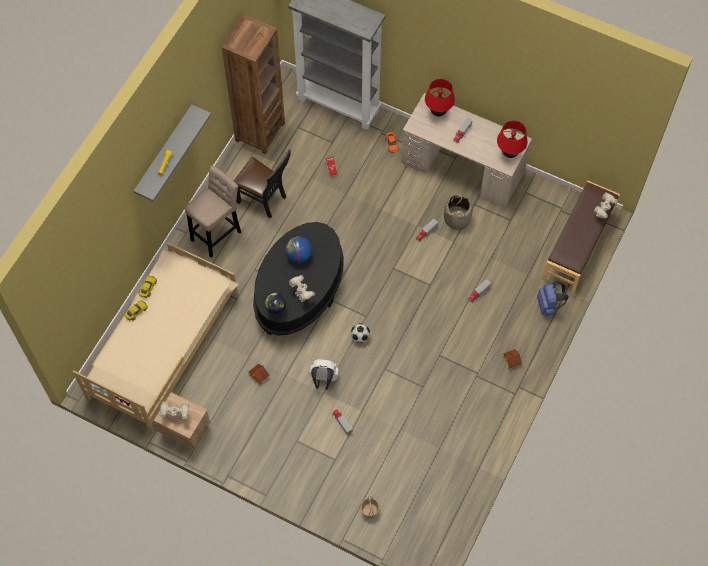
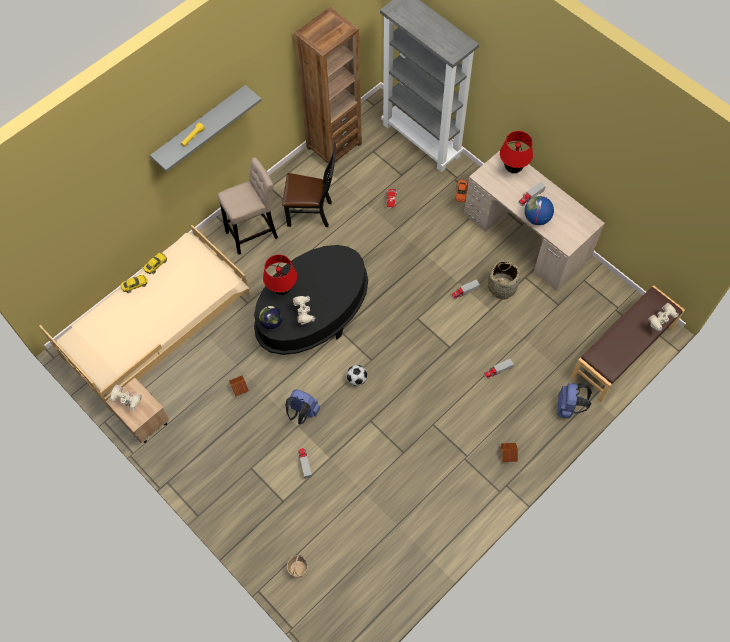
camera: 20 degrees right, 0 degrees up
(264, 200) = (312, 213): black chair -> black chair turned 45 degrees counterclockwise
(299, 256) = (317, 276): globe -> globe (536, 218)
(323, 379) = (303, 412): white backpack -> blue backpack
(509, 153) = (574, 232): red table lamp -> red table lamp (282, 289)

